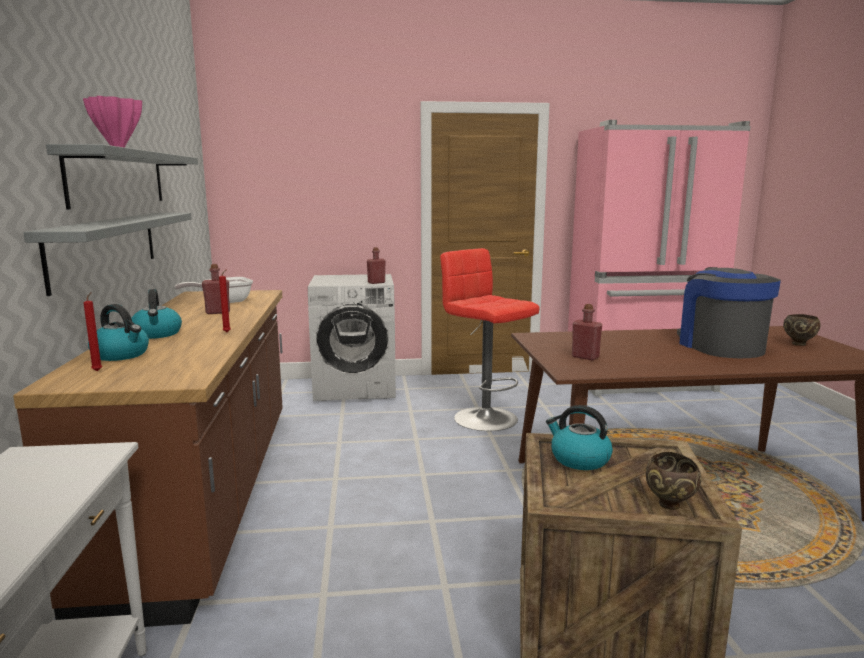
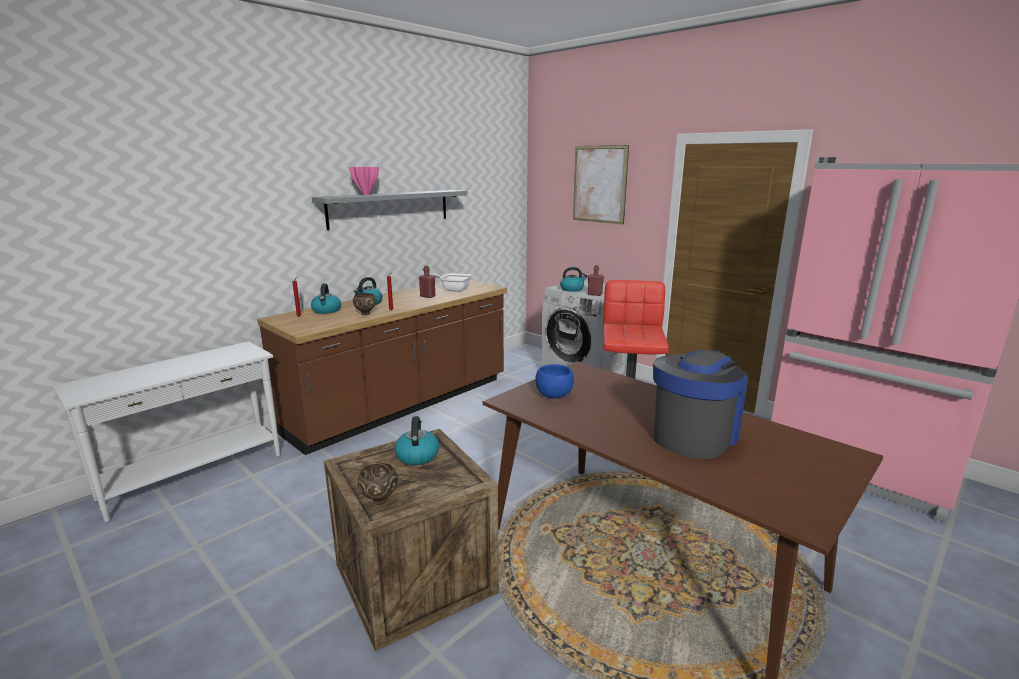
camera: 50 degrees right, 5 degrees up
(106, 247) = (367, 249): grey shelf -> none
(326, 157) = (599, 184): none -> picture
(340, 283) = (572, 289): none -> kettle
(585, 357) = (554, 396): red bottle -> blue bowl
(798, 344) = (793, 470): brown bowl -> brown bowl (366, 314)

